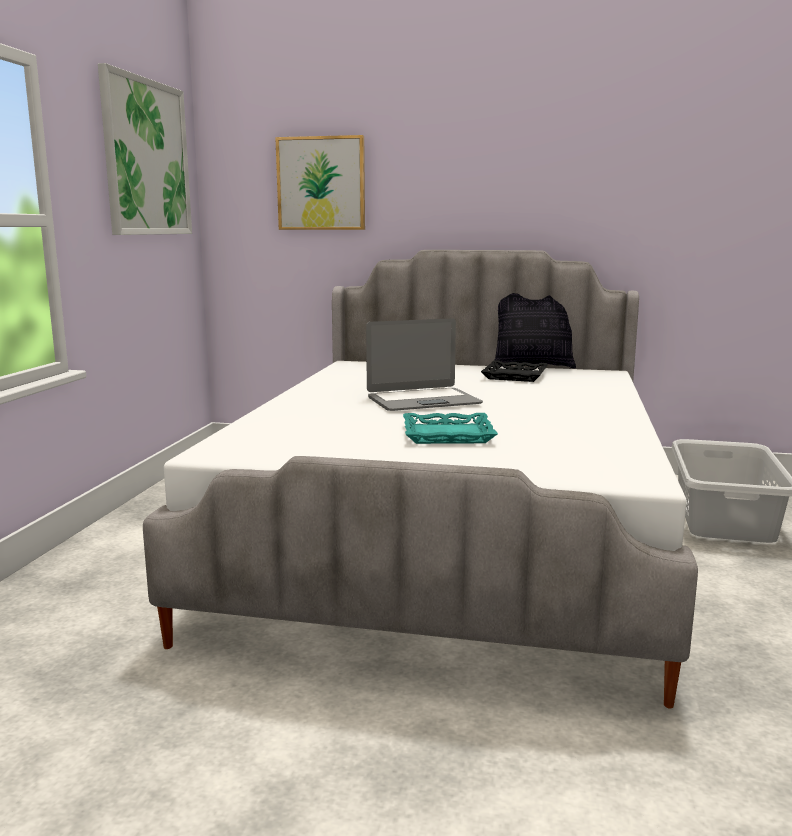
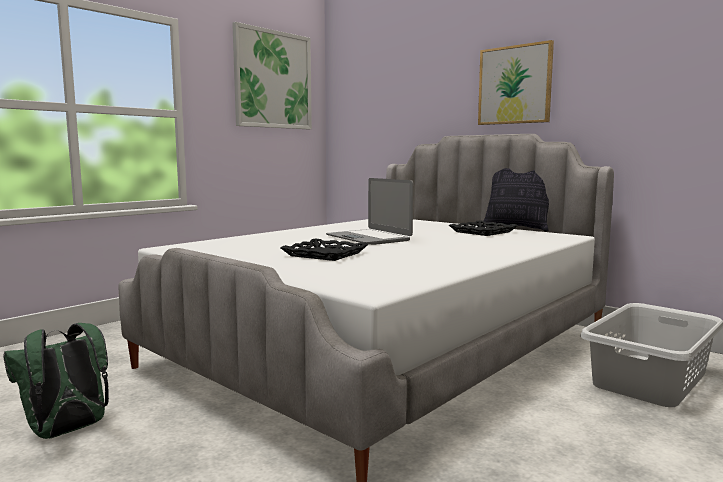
camera: 30 degrees right, 5 degrees down
(233, 764) = (67, 431): none -> green backpack
(321, 183) = (390, 92): picture -> picture (515, 85)
(423, 401) = (368, 238): laptop -> laptop turned 45 degrees clockwise
(448, 434) = (325, 254): turquoise tray -> black tray

